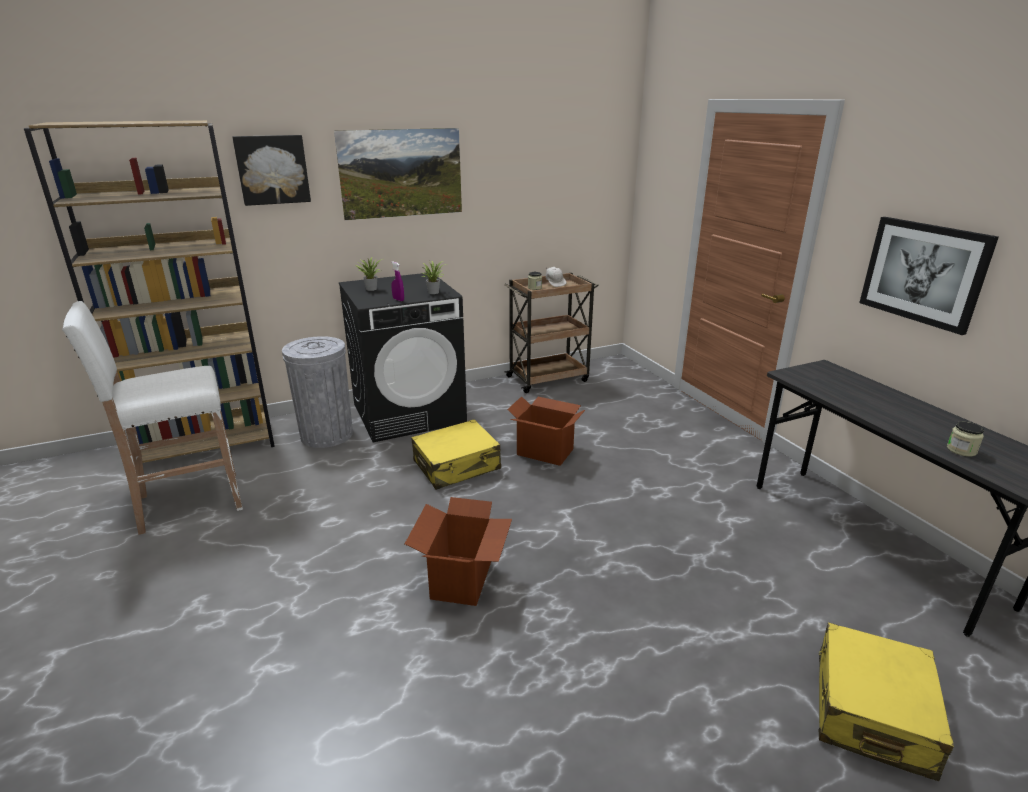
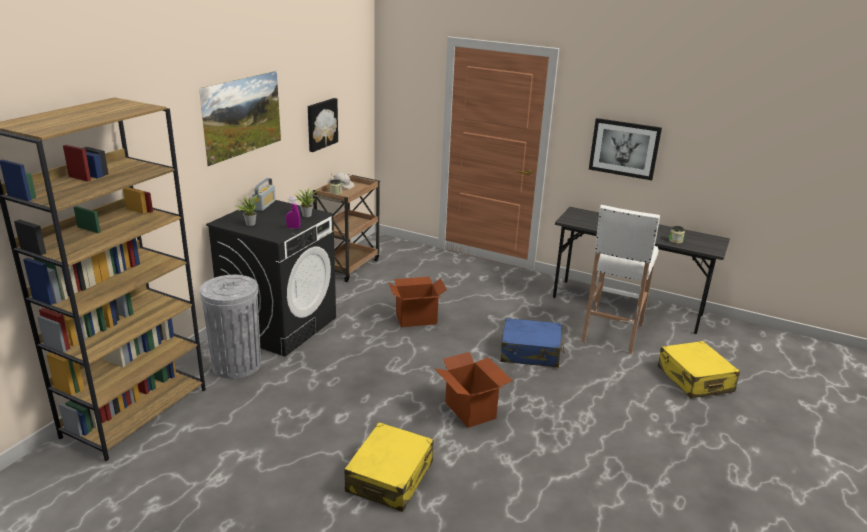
camera: 40 degrees left, 0 degrees up
(187, 503) = (204, 456): white stool -> white stool (611, 333)
(272, 169) = (157, 132): picture -> picture (321, 124)
(416, 278) = (264, 205): none -> radio
(457, 465) = (372, 349): yellow suitcase -> yellow suitcase (390, 477)
(632, 544) = (530, 352): none -> blue suitcase

